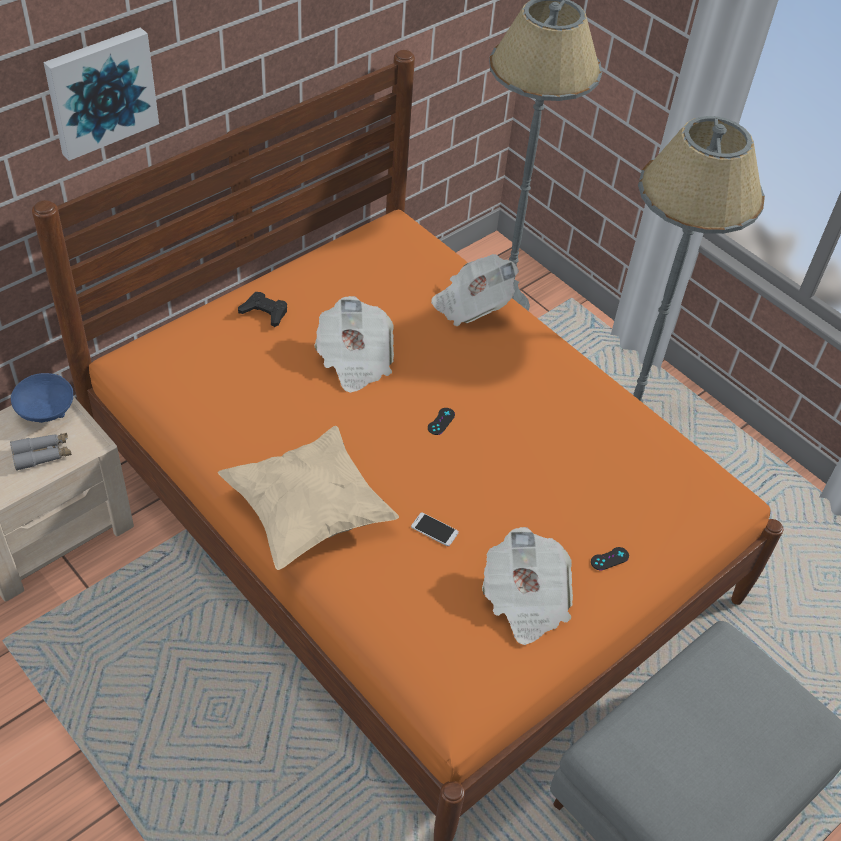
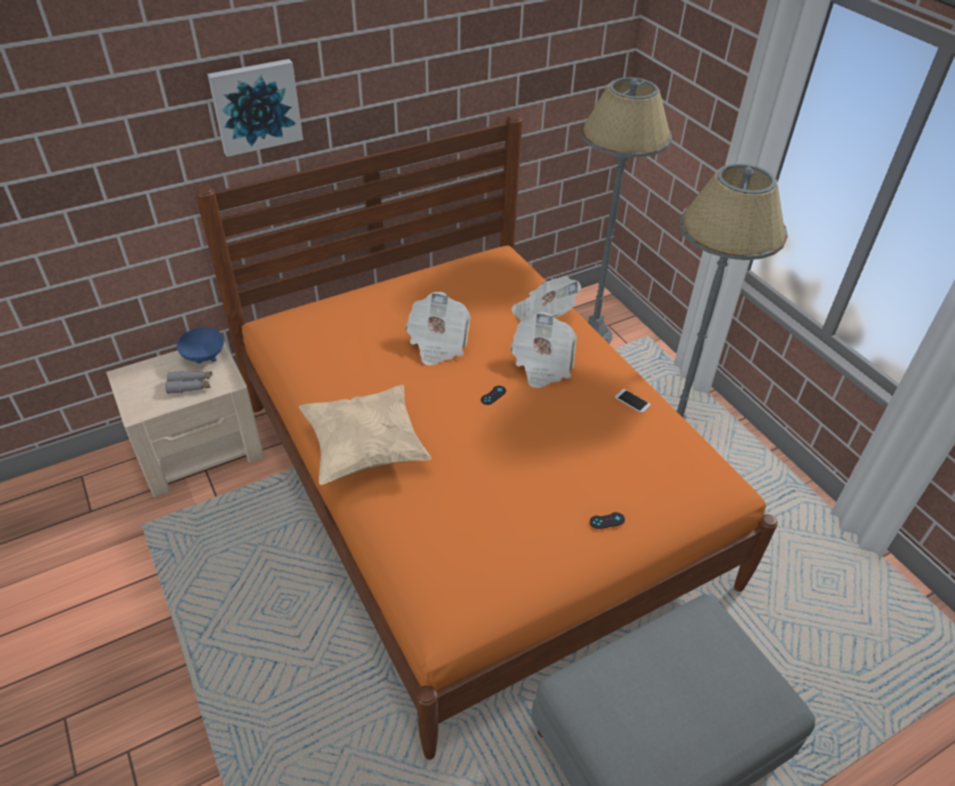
camera: 15 degrees right, 5 degrees down
(264, 312) = (379, 302): black game controller -> none
(434, 529) = (463, 476): phone -> phone (632, 401)
(525, 601) = (524, 543): newspaper -> newspaper (542, 365)

